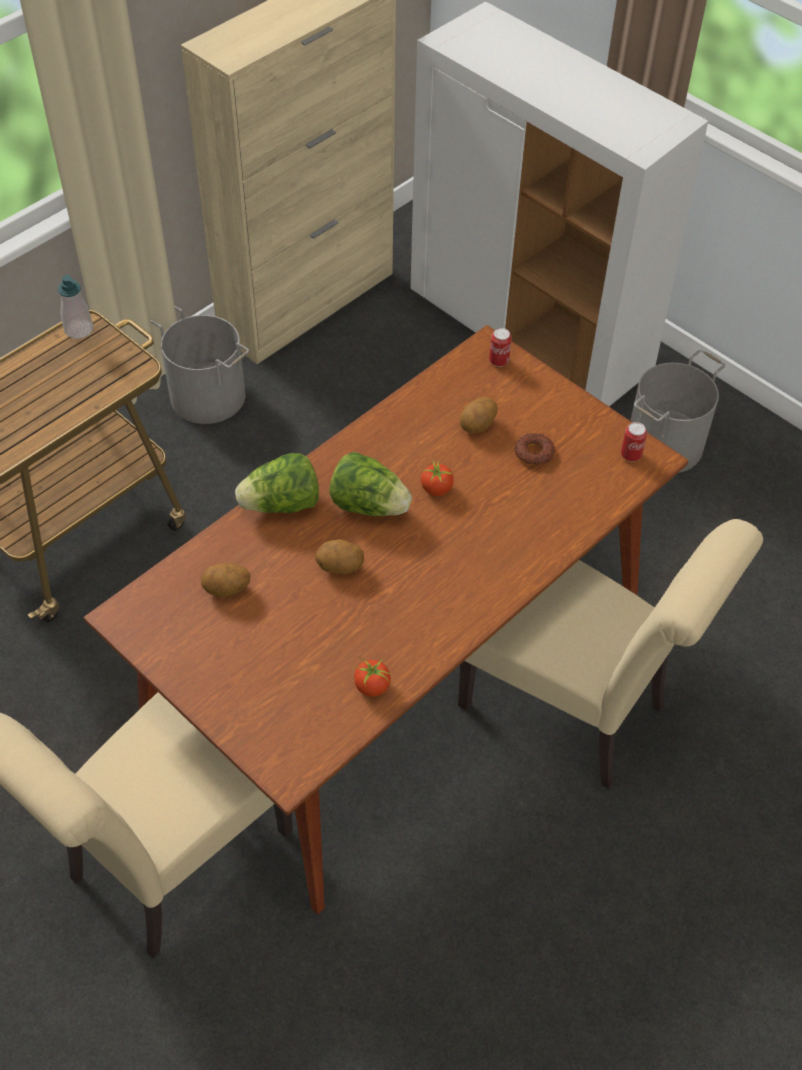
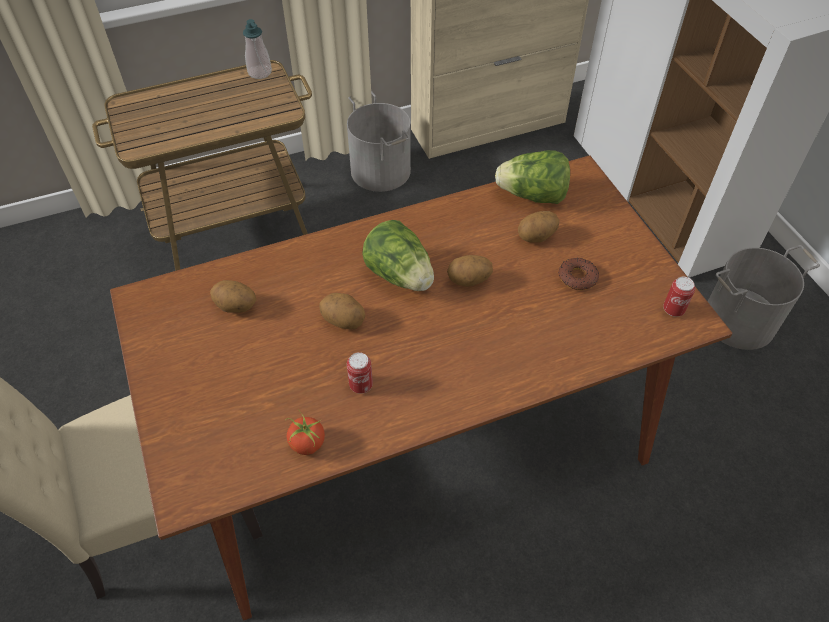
camera: 25 degrees right, 0 degrees up
(281, 505) = (325, 250): lettuce -> lettuce (532, 196)
(436, 489) = (469, 281): tomato -> potato
(498, 361) = (585, 188): can -> can (361, 385)
(574, 711) = (553, 528): beige chair -> none

